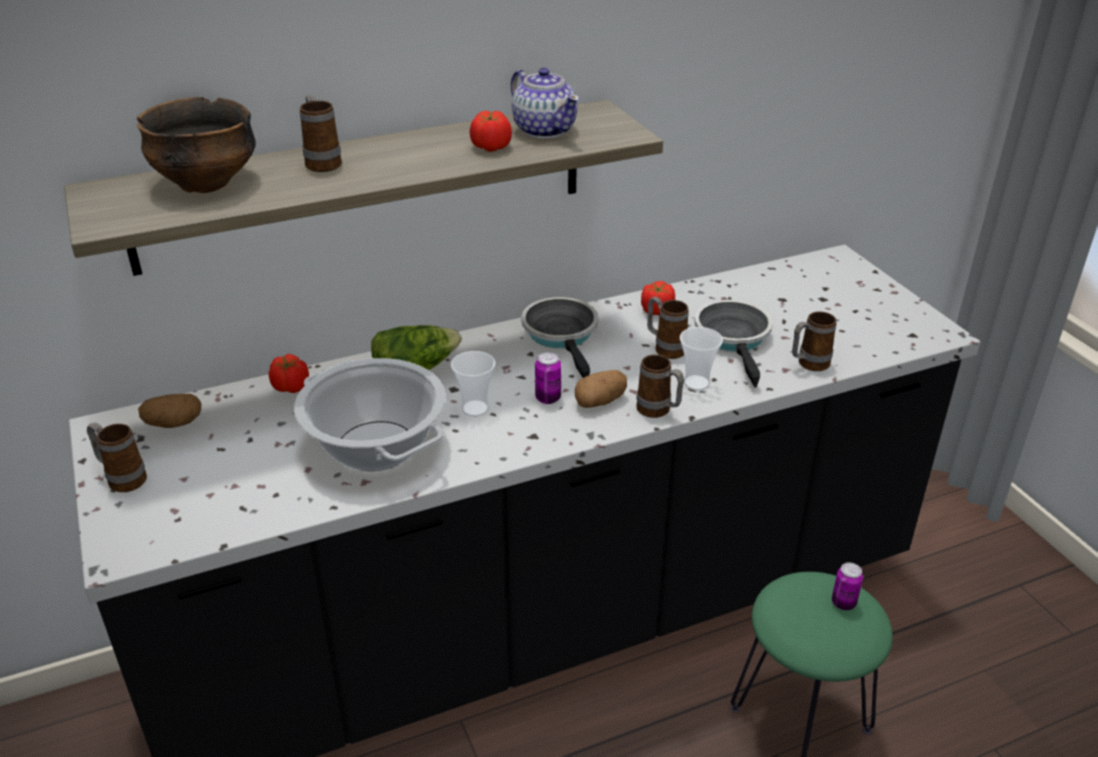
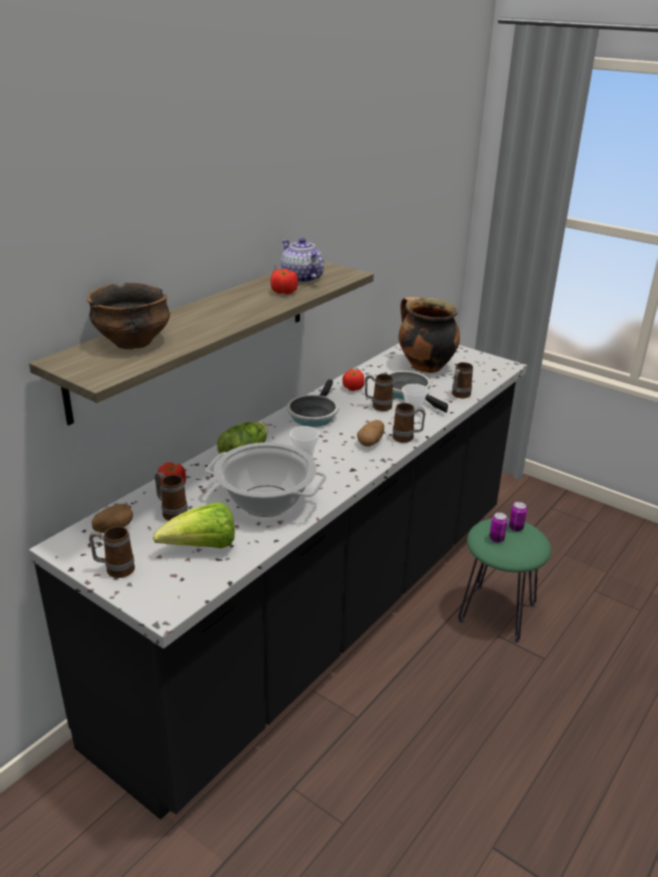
camera: 30 degrees left, 5 degrees down
(240, 485) = (202, 547): none -> lettuce
(322, 162) = (192, 317): mug -> mug (171, 512)
(544, 130) = (301, 278): teapot -> teapot turned 150 degrees counterclockwise
(548, 398) = (340, 448): can -> can (496, 539)
(562, 335) = (313, 414): frying pan -> frying pan turned 120 degrees counterclockwise
(800, 302) = (424, 366): none -> cooking pot

